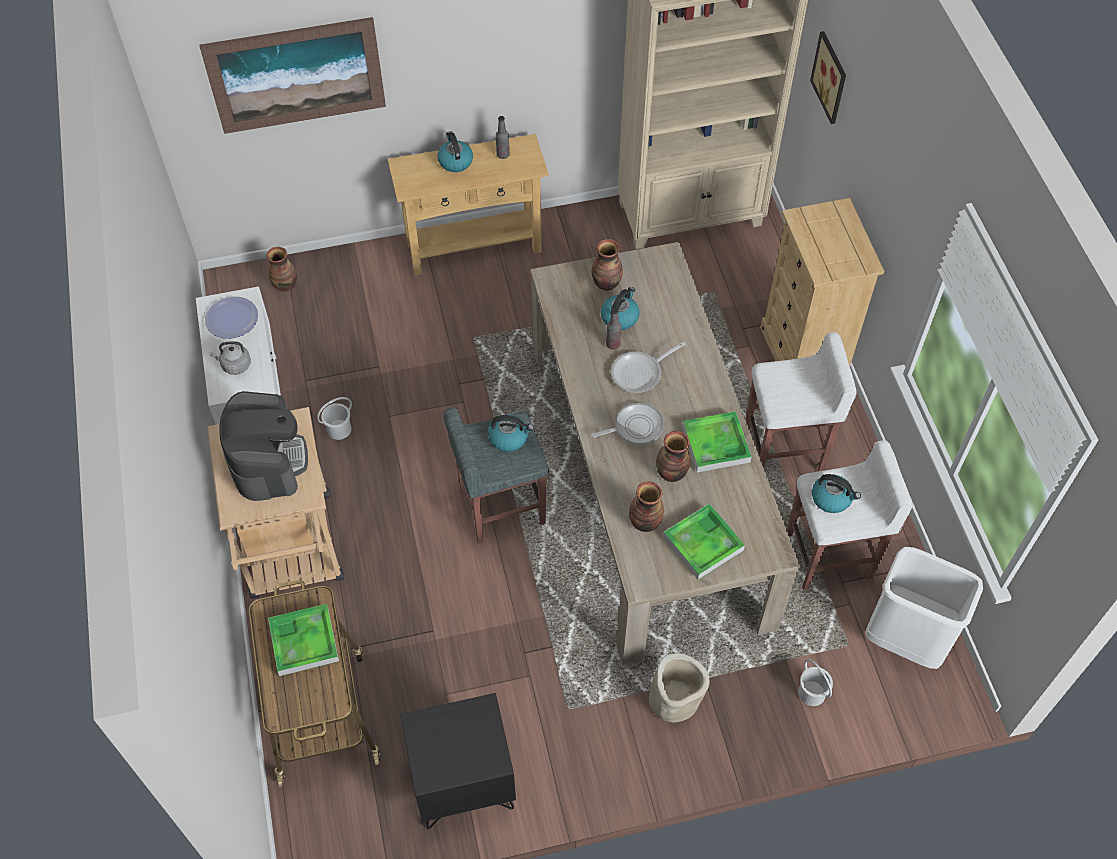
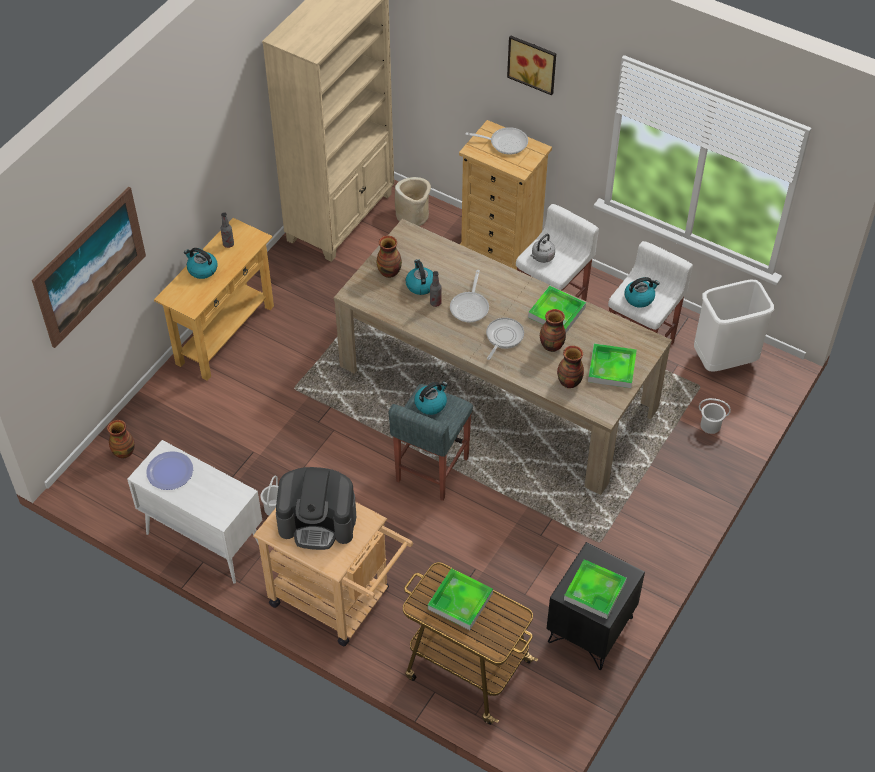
camera: 45 degrees left, 5 degrees down
(234, 365) = (209, 496): grey kettle -> grey kettle (542, 257)
(268, 460) = (318, 521): coffee machine -> coffee machine turned 150 degrees clockwise
(445, 747) = (594, 591): none -> tray
(675, 700) = (648, 489): beige planter -> beige planter (413, 216)
(832, 77) = (424, 49): picture -> picture (533, 63)
(839, 233) = (505, 143): none -> frying pan

